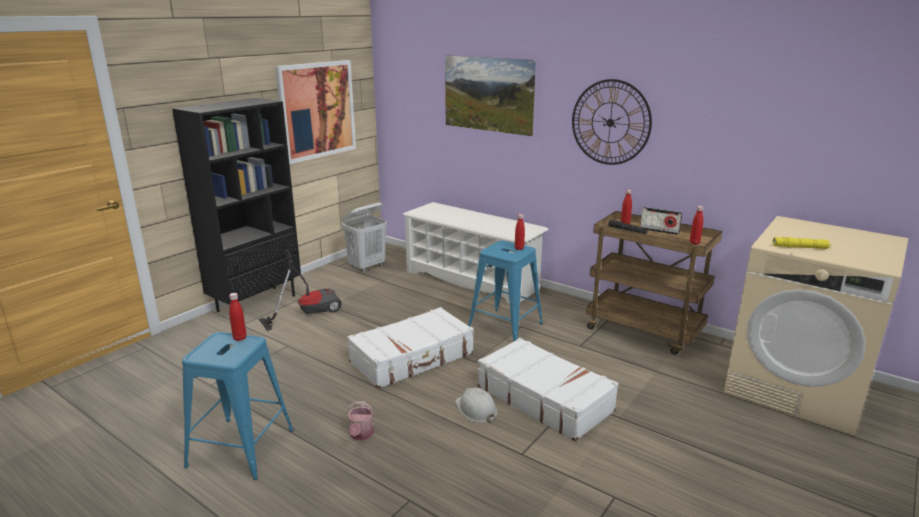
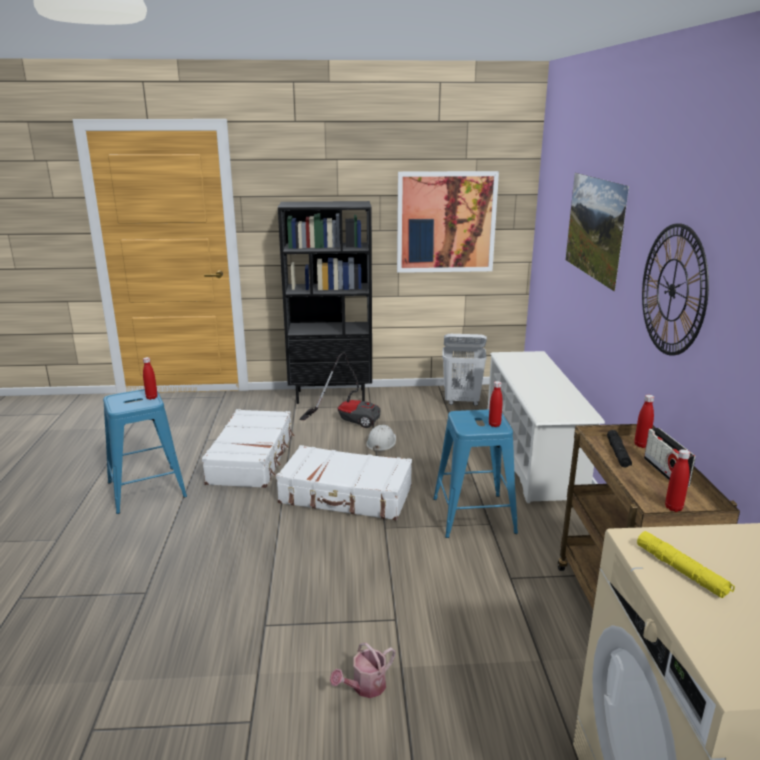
camera: 50 degrees right, 0 degrees up
(361, 435) = (208, 528): watering can -> watering can (365, 687)
(476, 409) = (306, 566): white hard hat -> white hard hat (381, 442)
(544, 398) = (374, 598): white suitcase -> white suitcase (252, 458)

